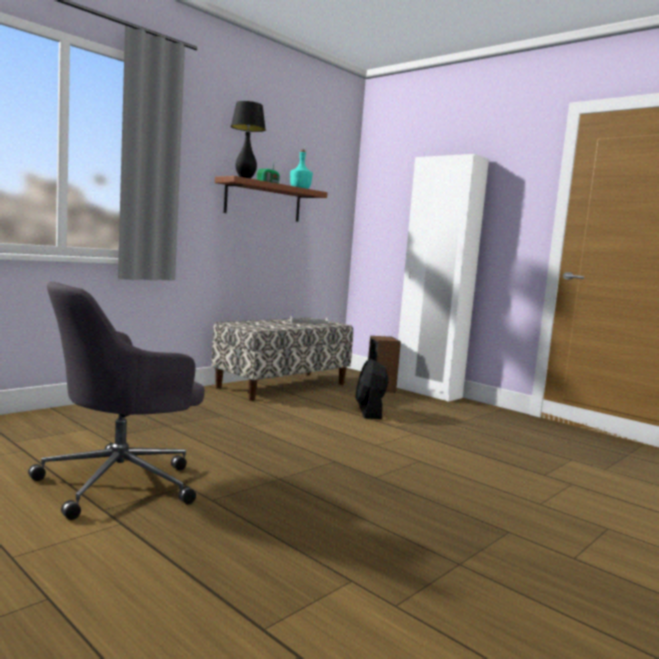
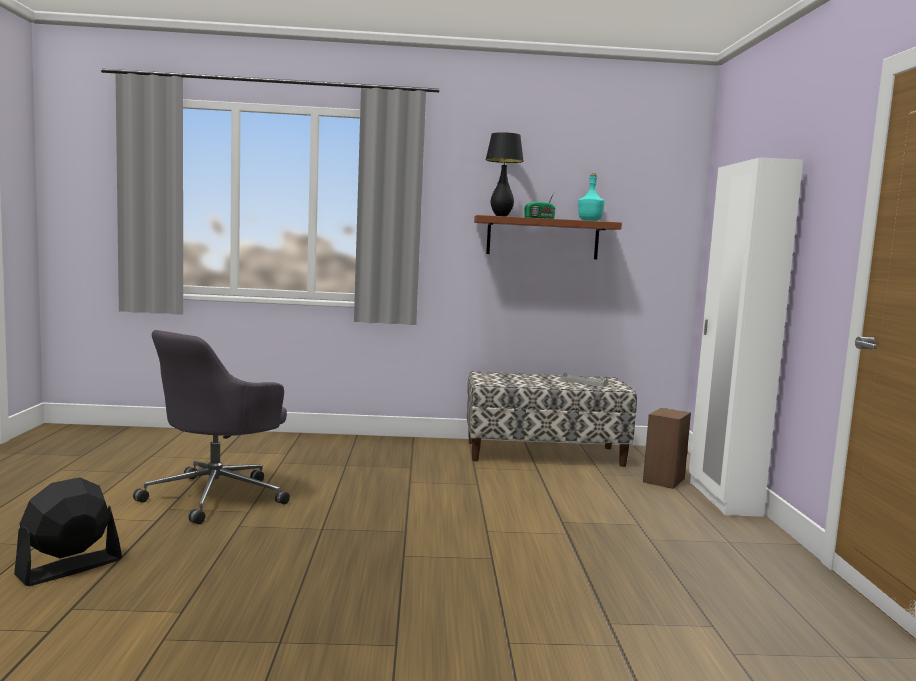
camera: 45 degrees right, 0 degrees up
(122, 482) = (217, 496): grey office chair -> grey office chair turned 60 degrees counterclockwise
(369, 411) = (574, 500): black fan -> black fan (69, 568)

